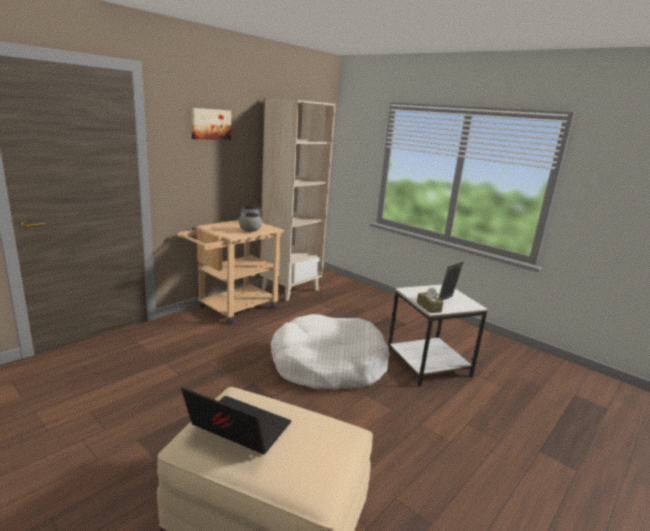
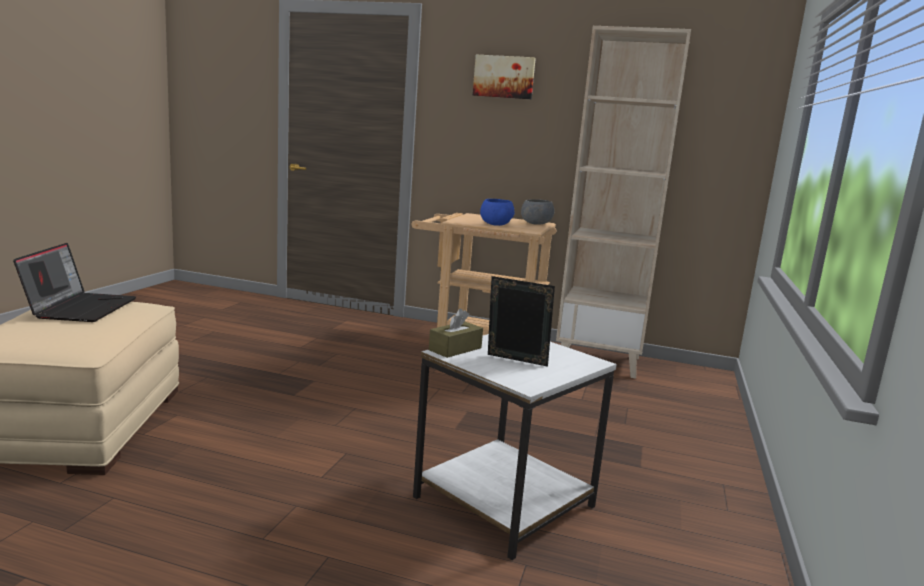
camera: 65 degrees right, 5 degrees down
(249, 230) = (495, 224): grey bowl -> blue bowl
(328, 365) = (402, 416): white dog bed -> none

